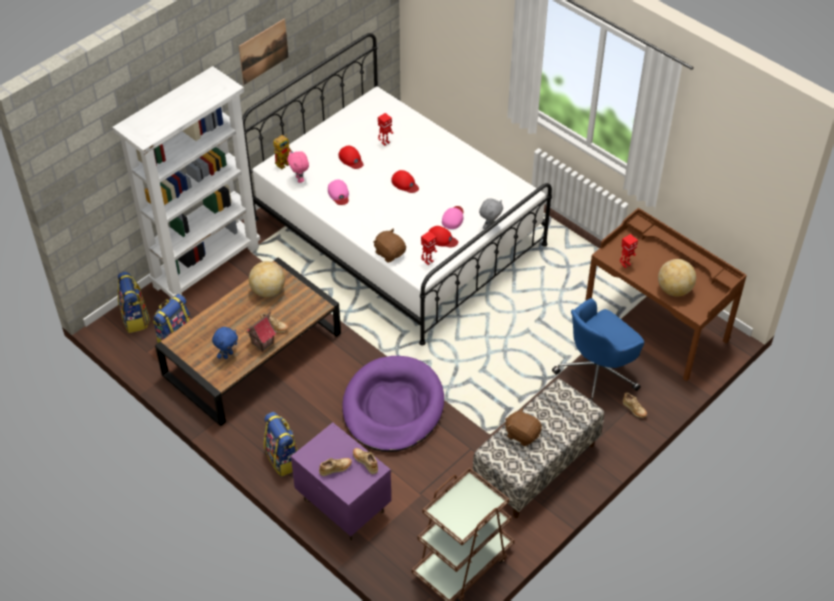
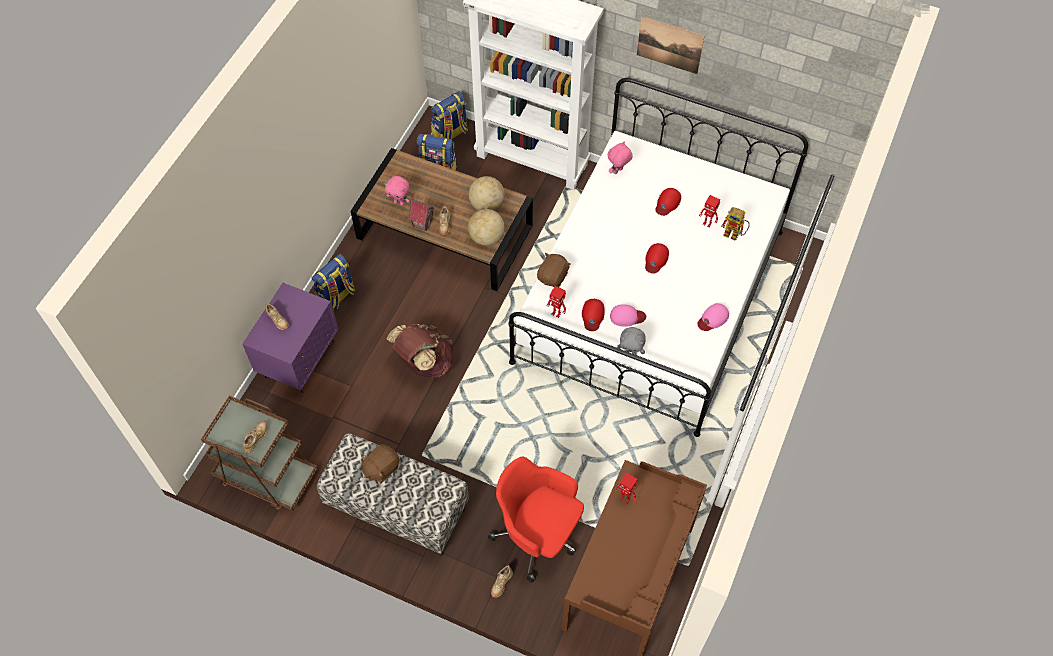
camera: 70 degrees right, 10 degrees up
(227, 355) = (399, 202): blue plush toy -> pink plush toy
(285, 162) = (635, 151): toy robot -> toy robot (734, 234)
(339, 194) = (613, 209): pink cap -> pink cap (713, 318)
(365, 463) = (292, 341): beige shoe -> beige shoe (256, 439)
(393, 407) = (424, 363): purple dog bed -> brown backpack
(522, 434) = (381, 468): brown plush toy -> brown plush toy turned 150 degrees counterclockwise
(598, 372) = (538, 535): blue office chair -> red office chair
(674, 290) = (607, 558): globe -> globe (486, 237)

